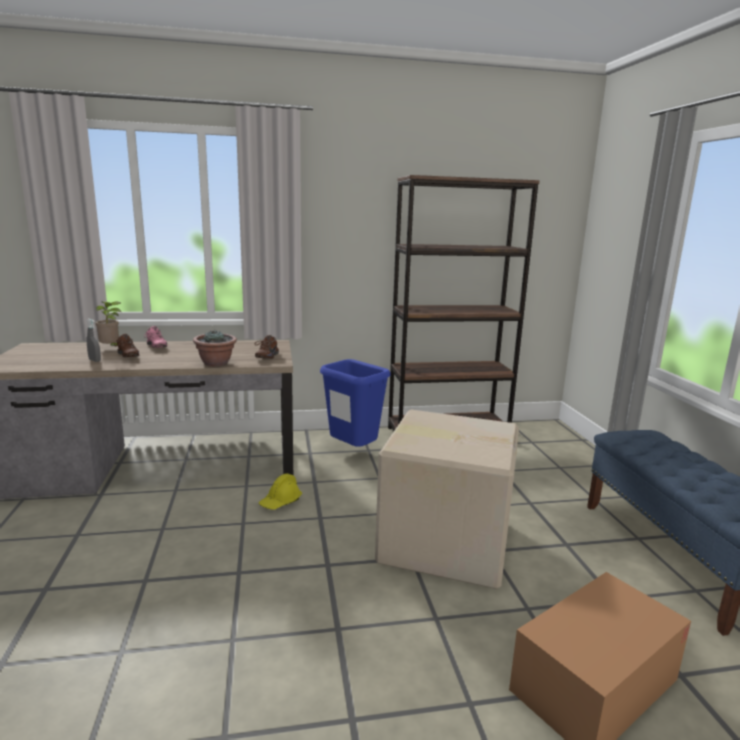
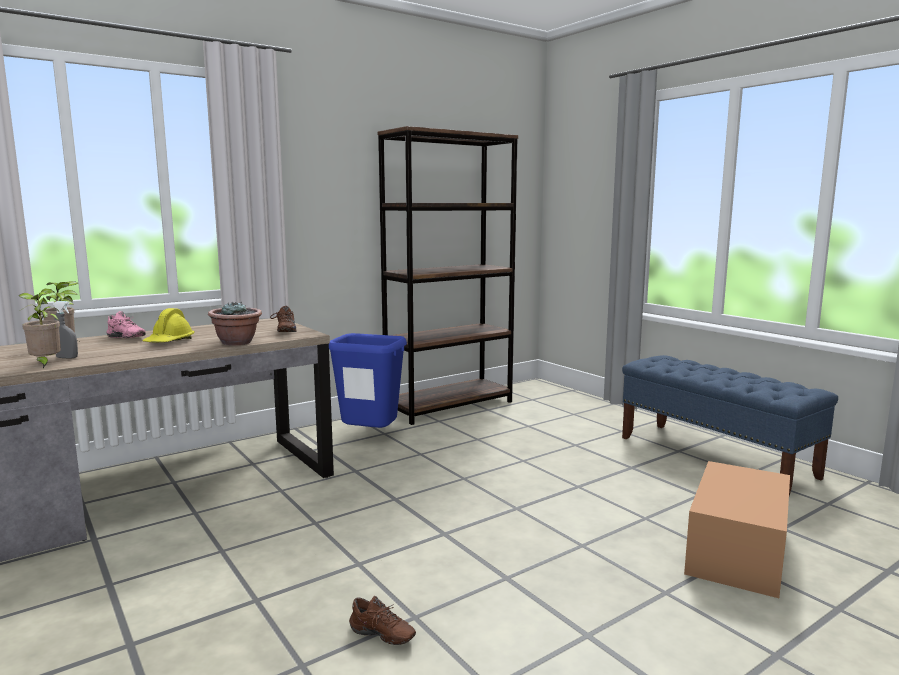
camera: 25 degrees left, 5 degrees down
(74, 365) = (45, 364): none -> potted plant
(126, 356) = (104, 349): brown shoe -> brown shoe (381, 637)
(280, 502) = (337, 495): yellow hard hat -> yellow hard hat (169, 342)
(443, 541) = (531, 489): cardboard box -> none

